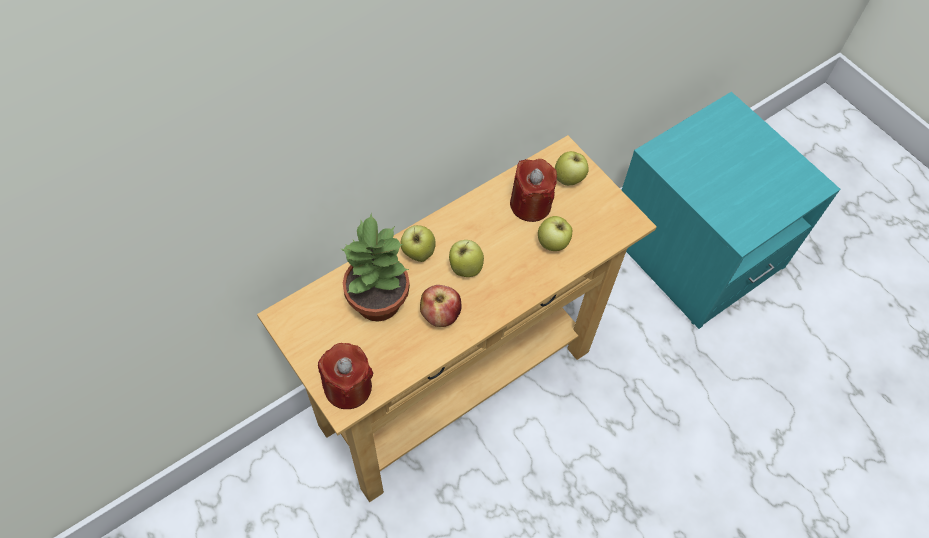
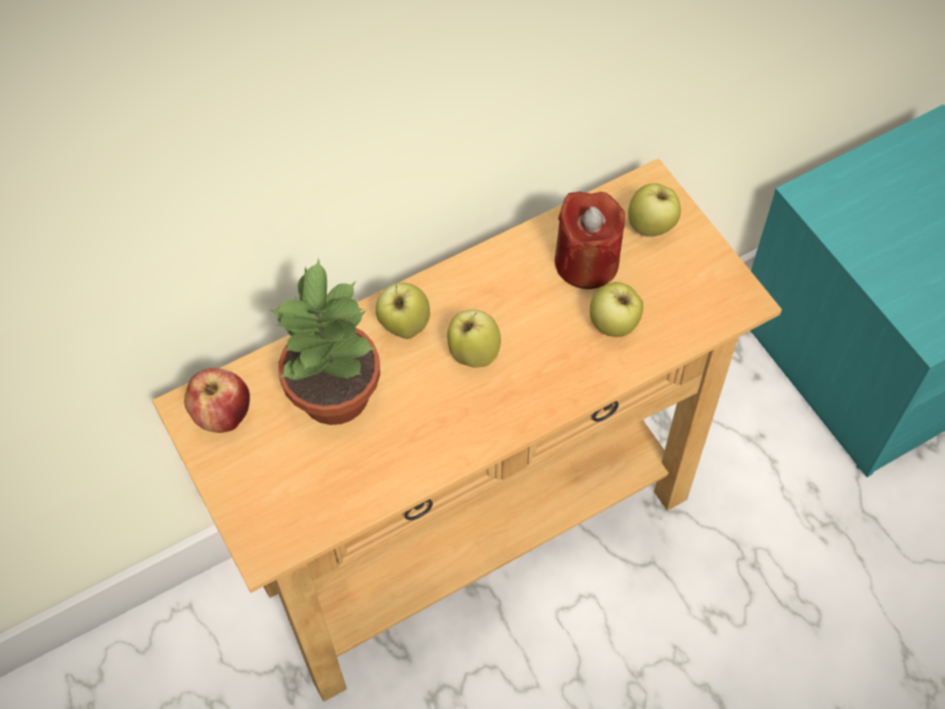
camera: 10 degrees right, 0 degrees up
(348, 387) = (274, 521): red candle -> none
(440, 315) = (427, 423): apple -> apple (223, 415)

